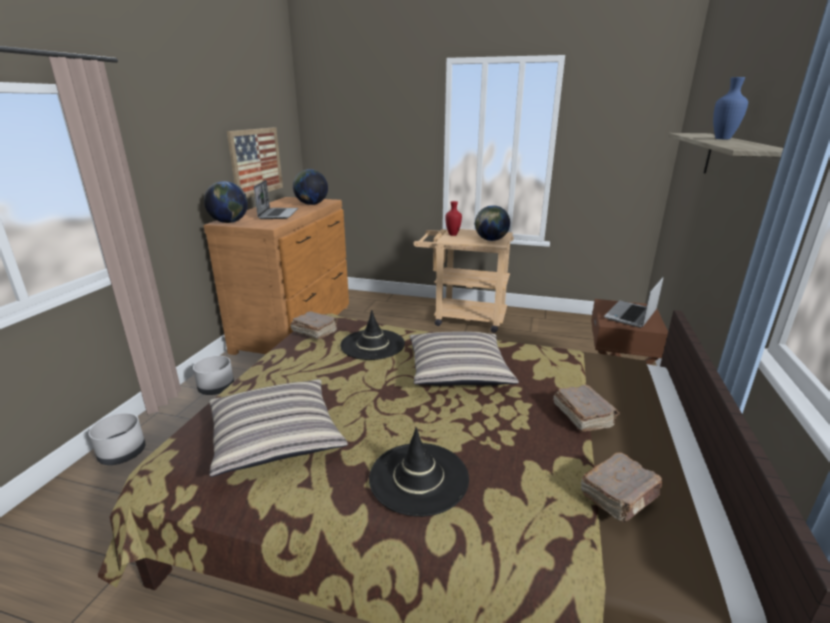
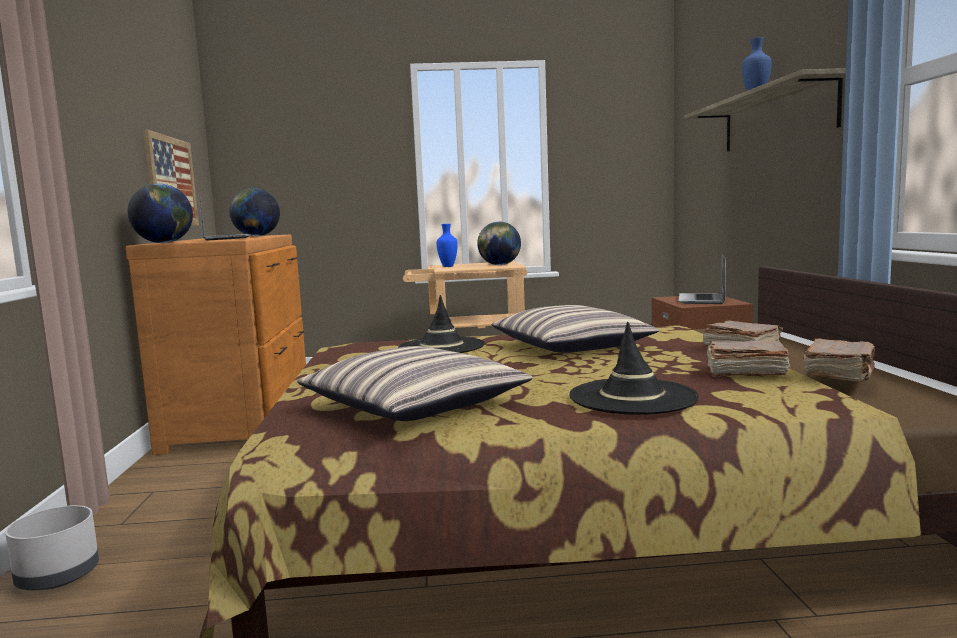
camera: 20 degrees left, 15 degrees down
(216, 388) = (166, 487): grey planter -> none
(314, 332) = (348, 350): brown book -> brown book (744, 373)
(452, 235) = (447, 266): red vase -> blue vase

